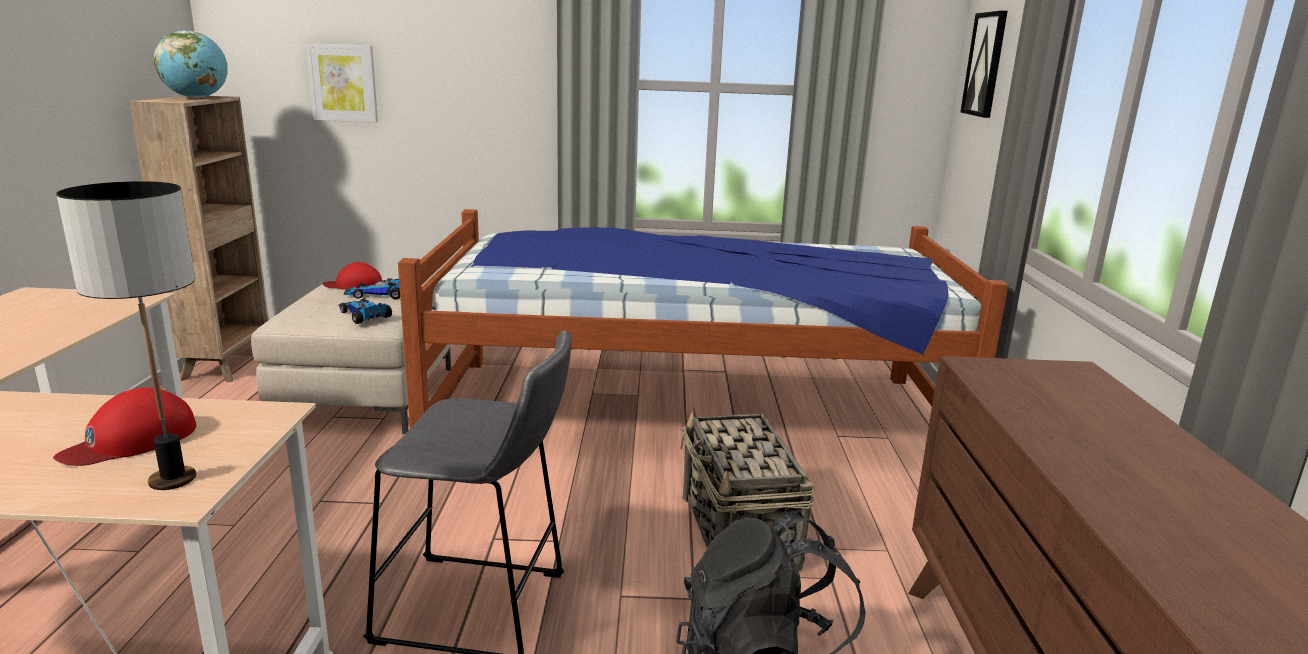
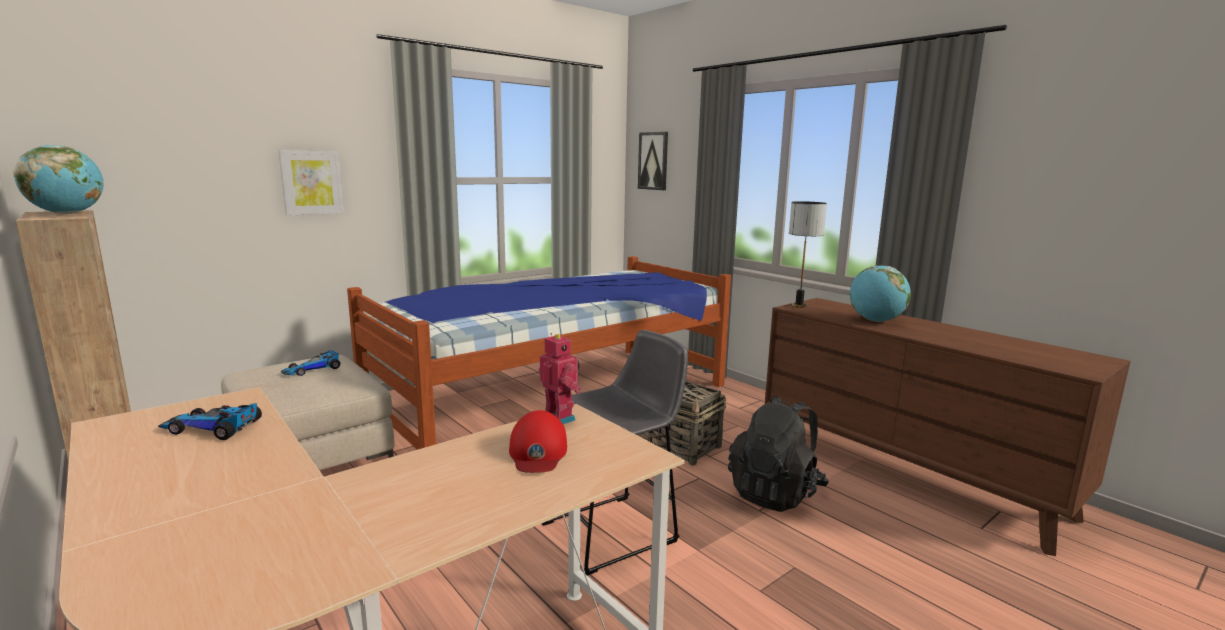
camera: 40 degrees left, 5 degrees down
(173, 480) = (620, 453): table lamp -> table lamp (799, 306)
(252, 413) = (560, 418): none -> toy robot
(343, 83) = (192, 191): picture -> picture (311, 182)
(354, 285) = (272, 368): red cap -> none
(362, 315) = (335, 384): toy car -> toy car (212, 428)
(1091, 439) = (876, 321): none -> globe

